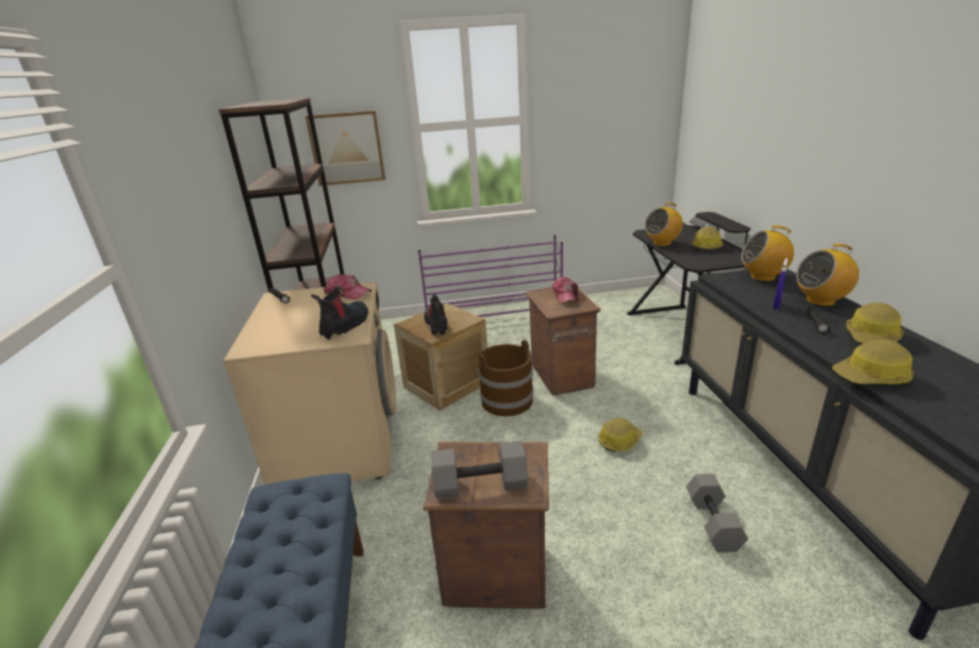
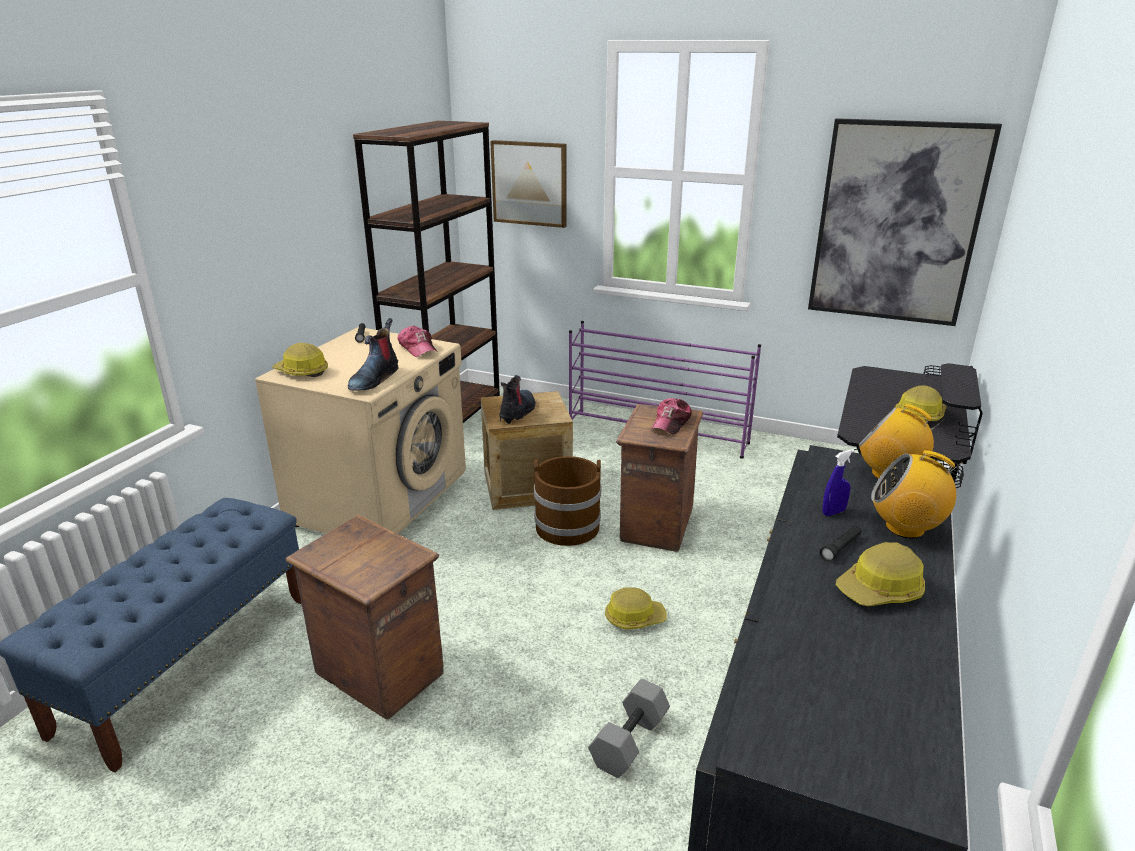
camera: 30 degrees right, 0 degrees up
(346, 325) = (374, 379): boot -> boot turned 150 degrees clockwise
(481, 484) = (343, 561): grey dumbbell -> none
(621, 135) = (896, 223): none -> picture
(662, 243) = (865, 393): radio -> none
(871, 377) = (784, 624): hard hat -> hard hat (302, 372)

